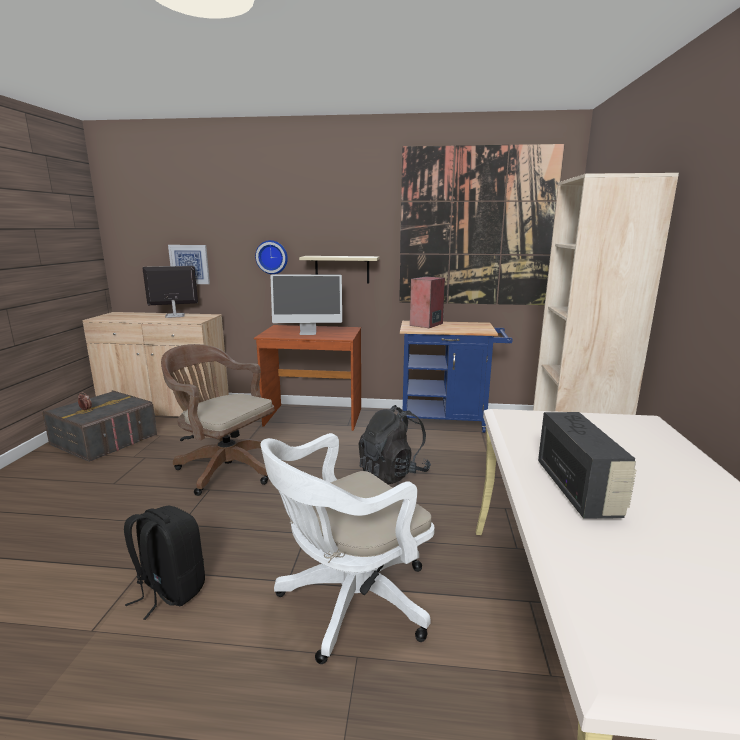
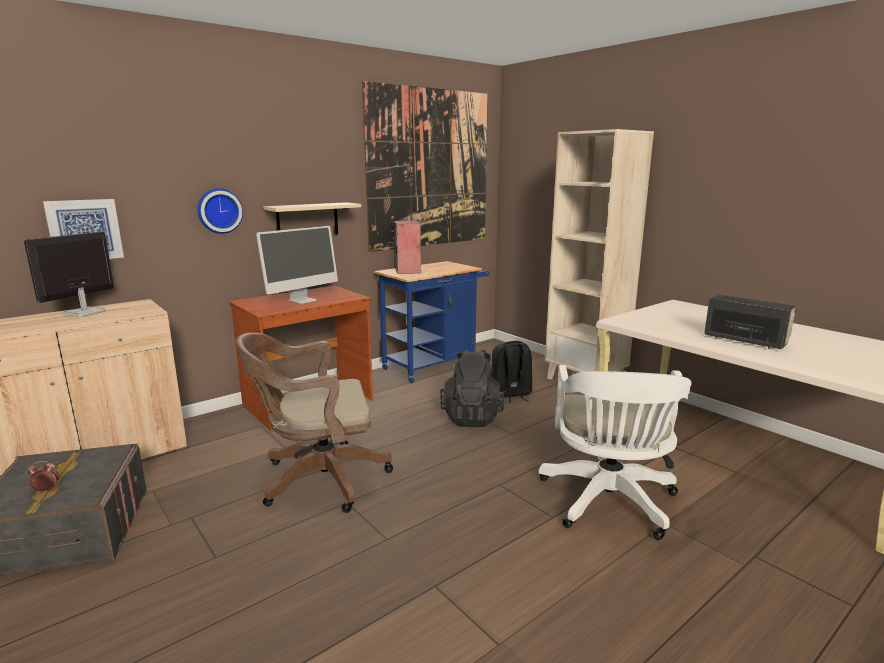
camera: 45 degrees left, 0 degrees up
(169, 590) = (492, 579): black backpack -> black backpack (510, 395)

